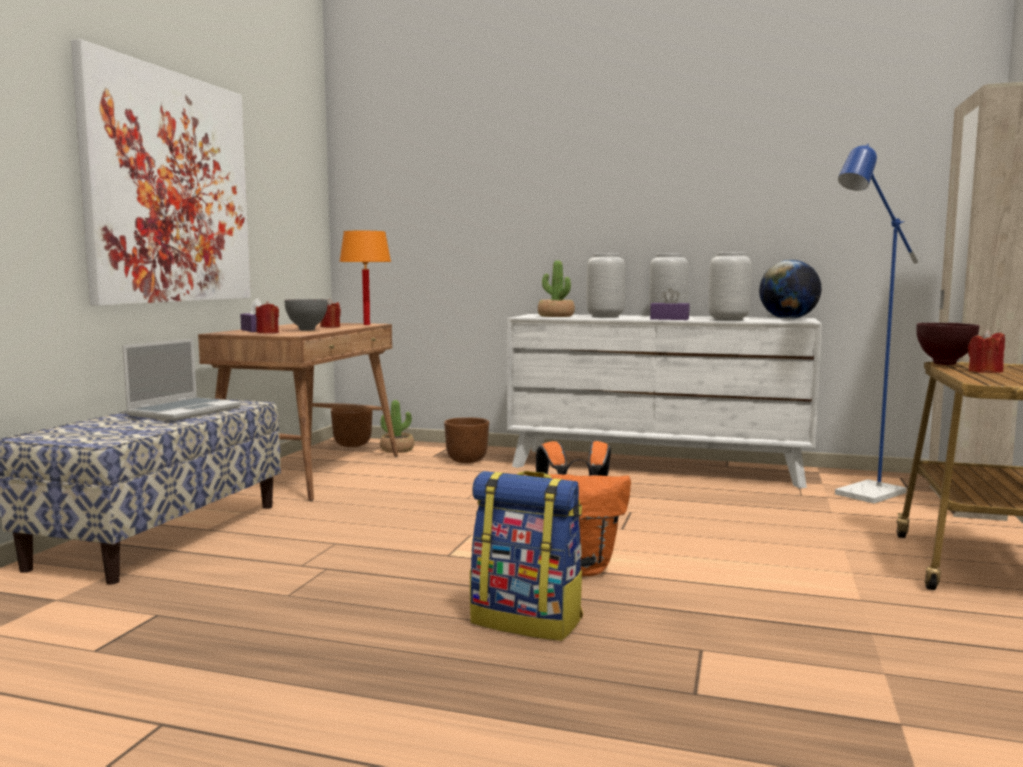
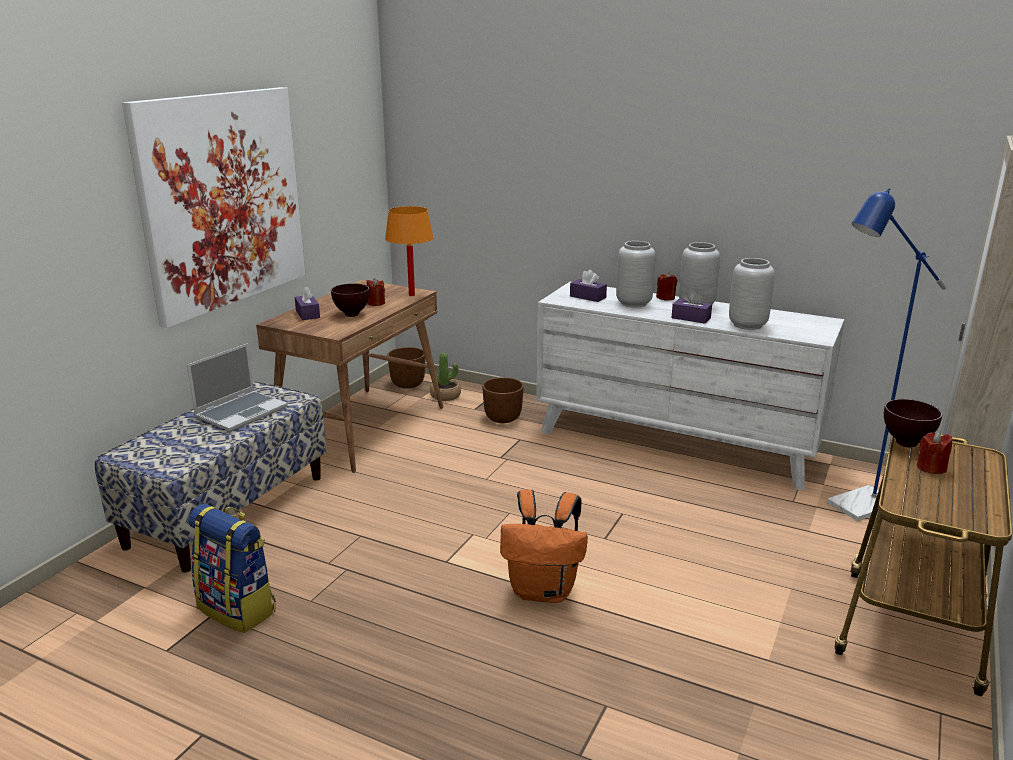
camera: 10 degrees right, 15 degrees up
(267, 333) = (315, 324): red candle -> red candle (665, 298)
(307, 330) = (352, 315): grey bowl -> brown bowl
(528, 621) = (483, 654): backpack -> backpack (238, 609)
(555, 316) = (588, 297): potted plant -> purple tissue box
(788, 319) = (812, 324): globe -> none

